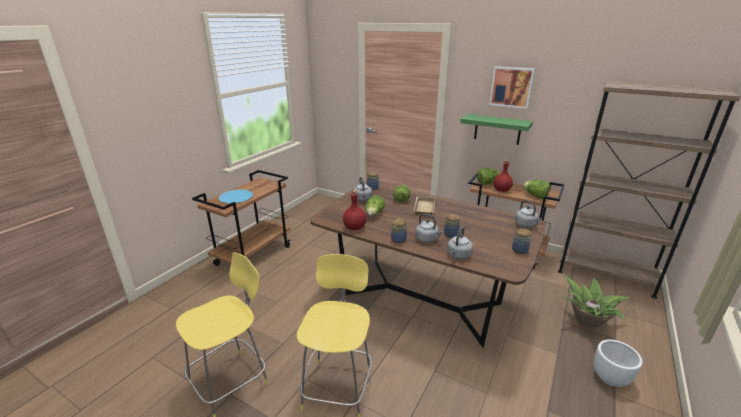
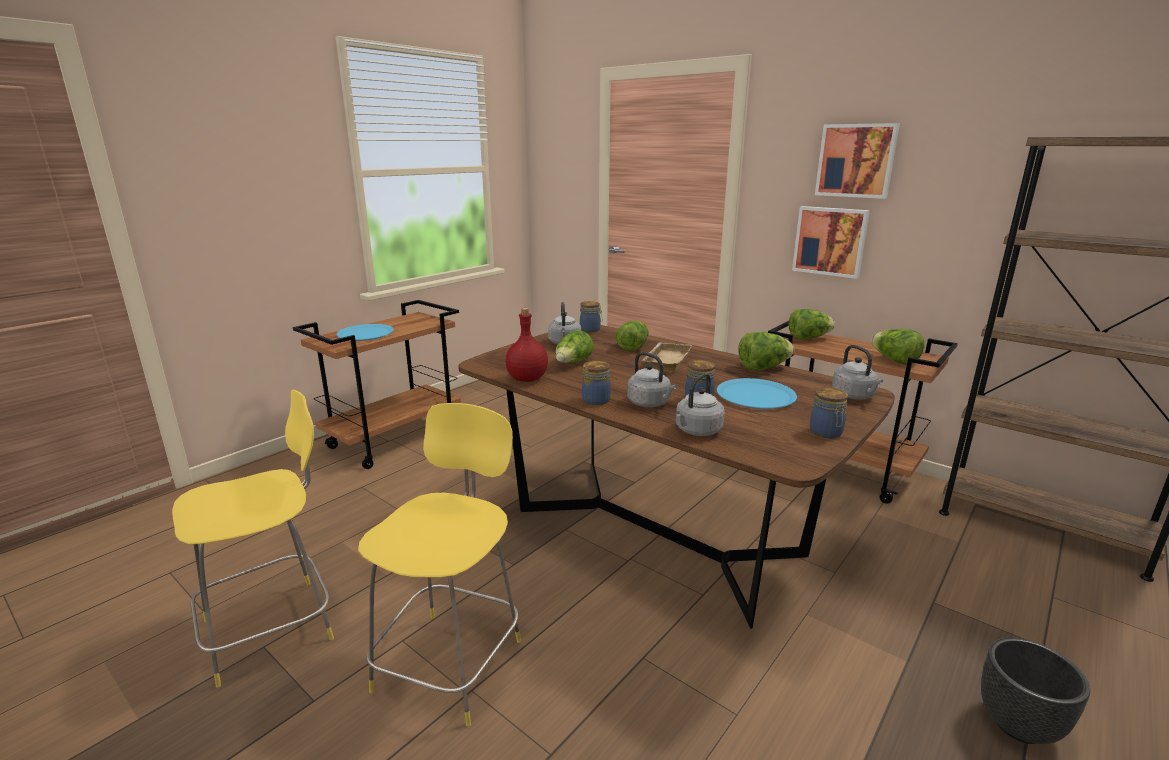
camera: 10 degrees right, 5 degrees down
(475, 209) = (763, 368): none -> lettuce
(478, 229) = (755, 395): none -> blue plate
(497, 129) = (830, 241): green shelf -> picture
(502, 190) = (831, 349): red bottle -> none
(586, 323) = (983, 610): potted plant -> none
(610, 379) = (1019, 726): white planter -> black planter

